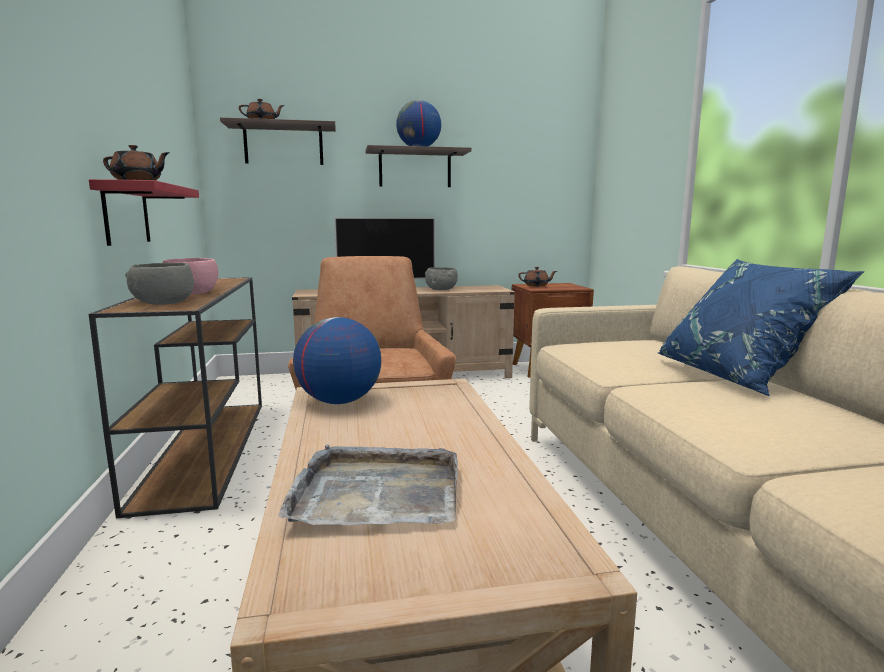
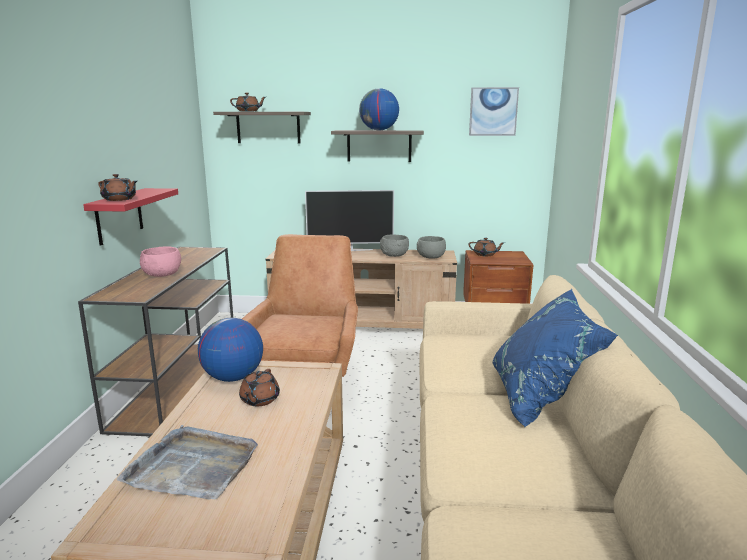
camera: 15 degrees right, 5 degrees up
(163, 303) = (132, 289): grey bowl -> grey bowl (430, 257)
(398, 418) = (259, 400): none -> brown teapot
(534, 134) = (493, 111): none -> picture

